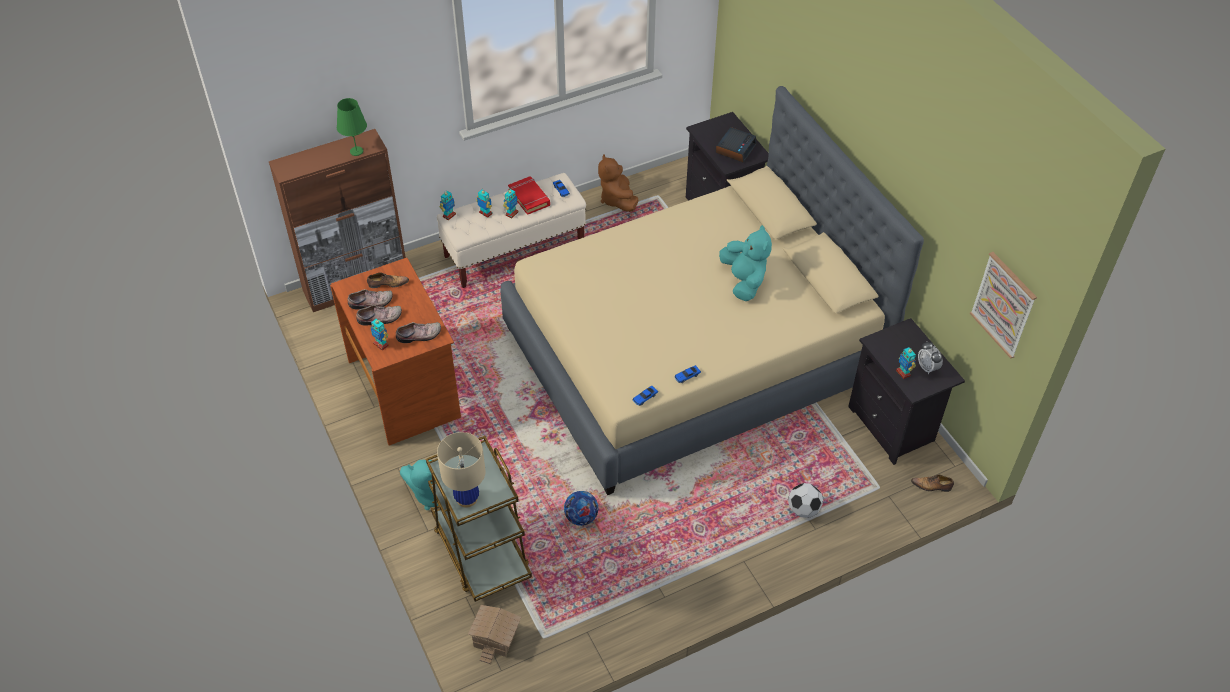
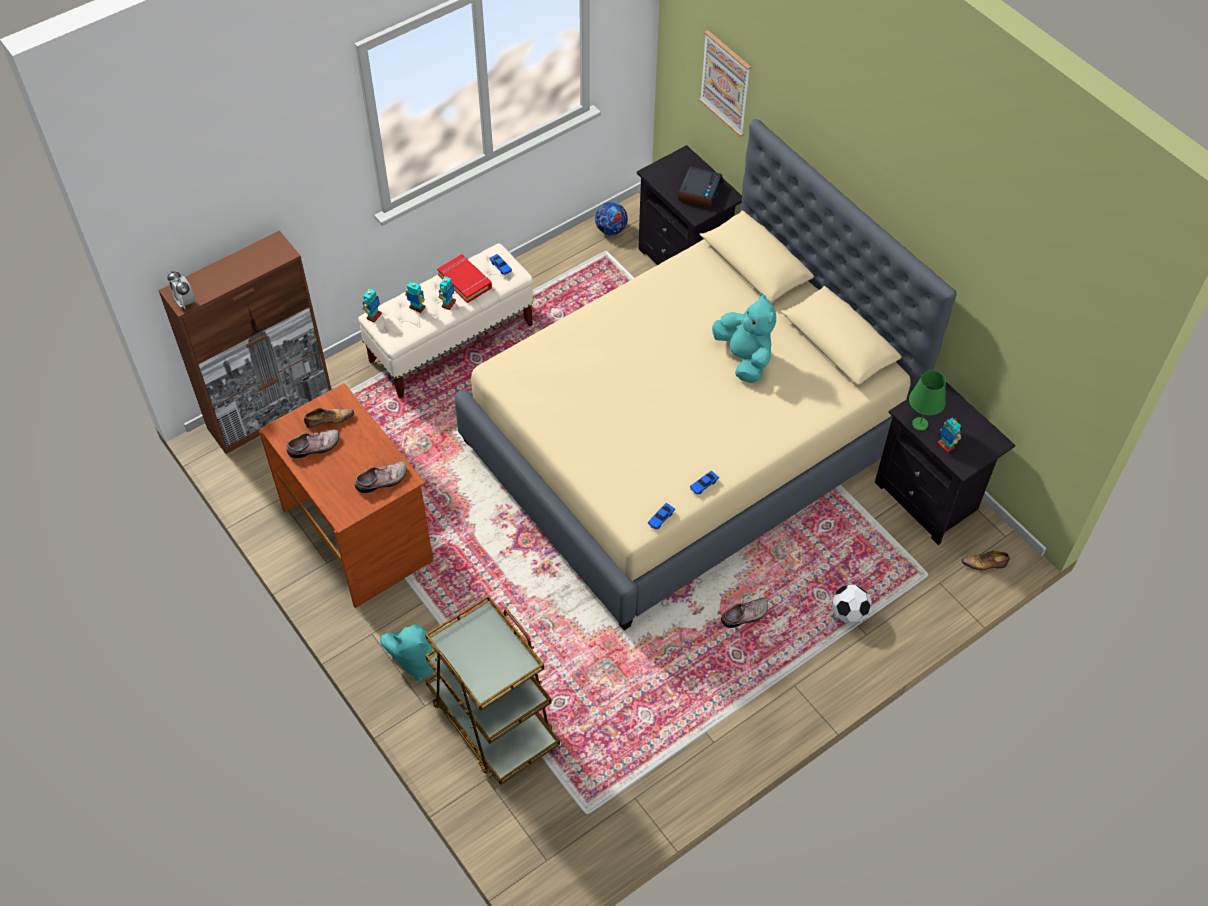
camera: 10 degrees left, 5 degrees up
(356, 151) = (264, 263): green table lamp -> green table lamp (920, 424)
(380, 319) = (330, 466): shoe -> shoe (745, 616)
(381, 344) = (339, 498): toy robot -> none
(467, 498) = (483, 675): beige table lamp -> none
(495, 636) = (530, 821): toy house -> none
(581, 517) = (599, 662): football -> football (611, 229)
(617, 199) = (559, 262): brown plush toy -> none
(927, 367) = (971, 435): alarm clock -> alarm clock (185, 302)
(1003, 304) = (1062, 363): picture -> picture (726, 83)

